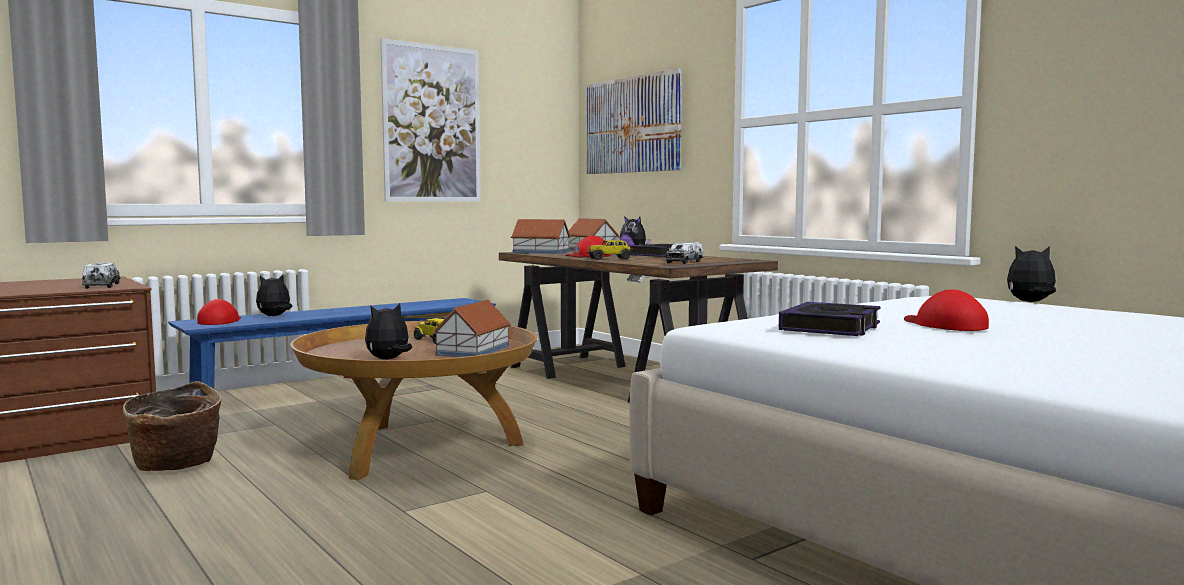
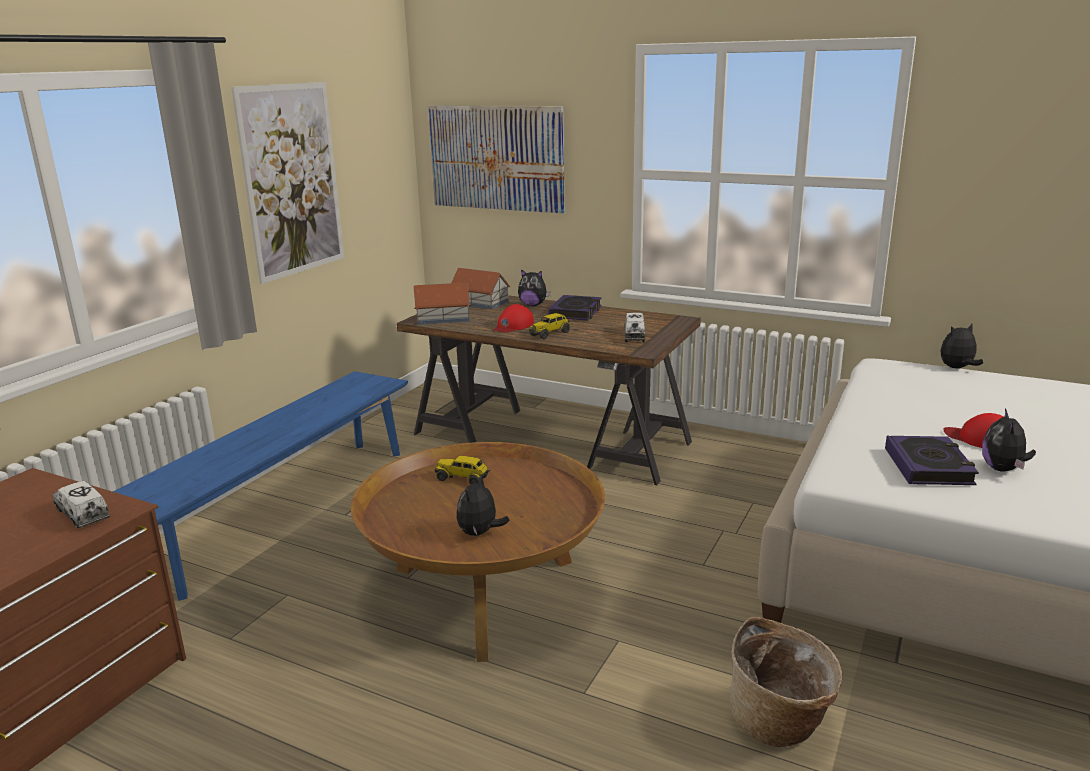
camera: 25 degrees left, 15 degrees up
(176, 466) = (273, 698): basket -> basket (780, 722)
(220, 321) = (162, 488): red cap -> none
(274, 316) = (210, 461): plush toy -> plush toy (1003, 469)
(472, 351) = (530, 493): toy house -> none

